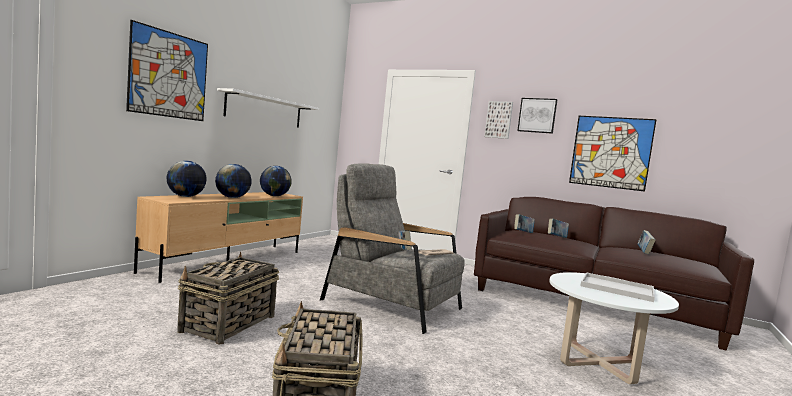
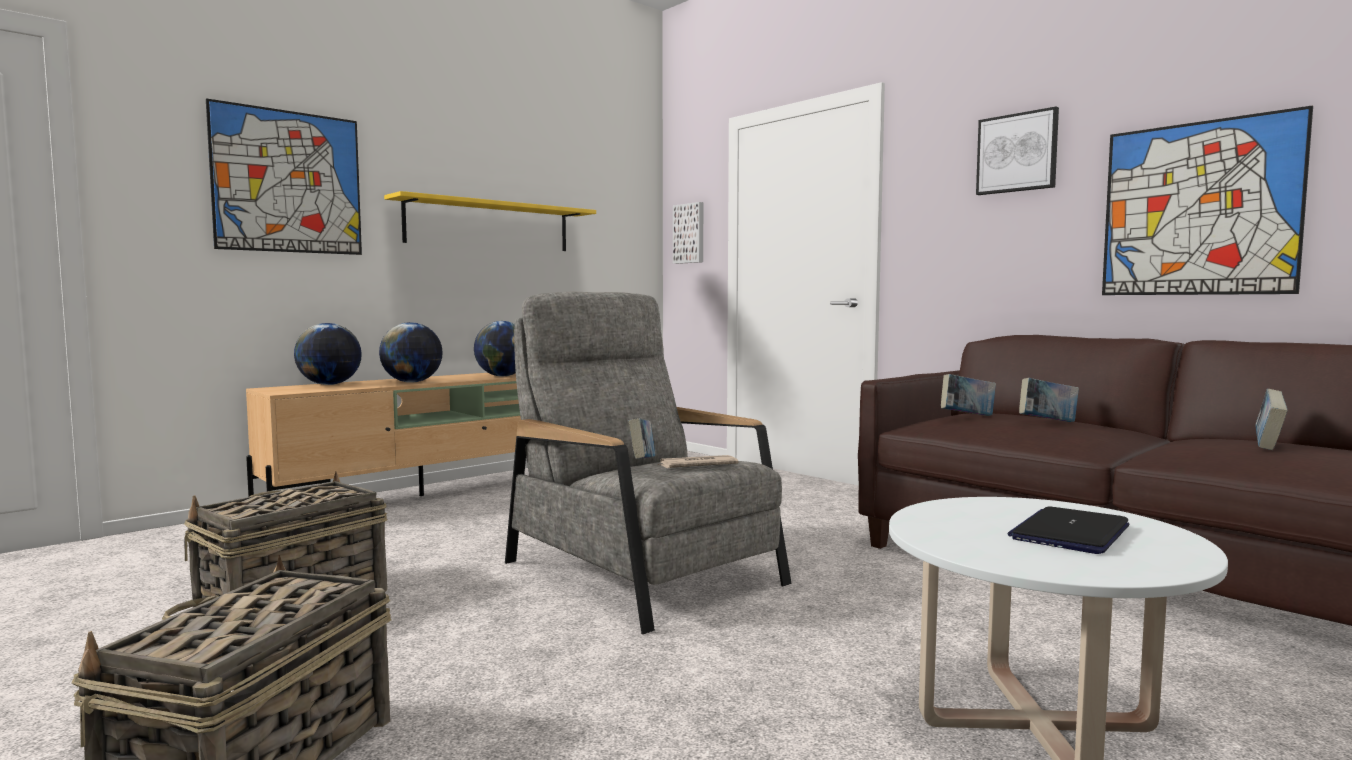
camera: 20 degrees right, 0 degrees up
(265, 110) = (489, 226): white shelf -> yellow shelf
(499, 120) = (938, 178): picture -> picture (690, 233)
(618, 288) = (1070, 533): white tray -> laptop

